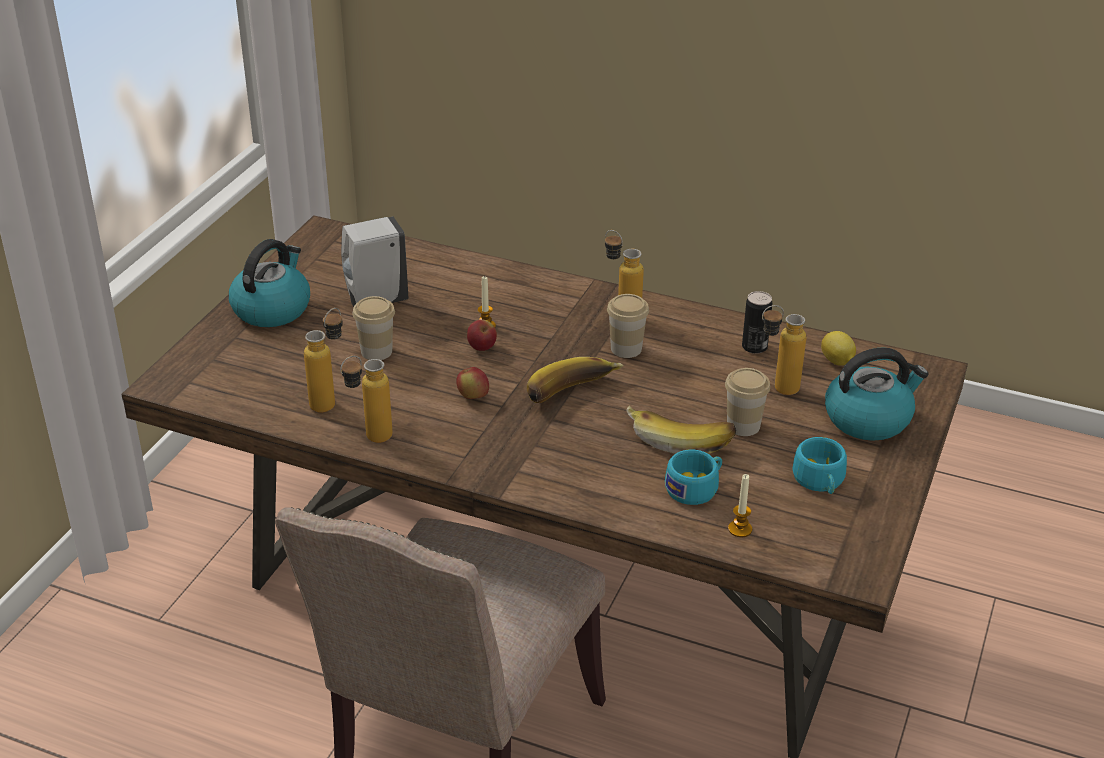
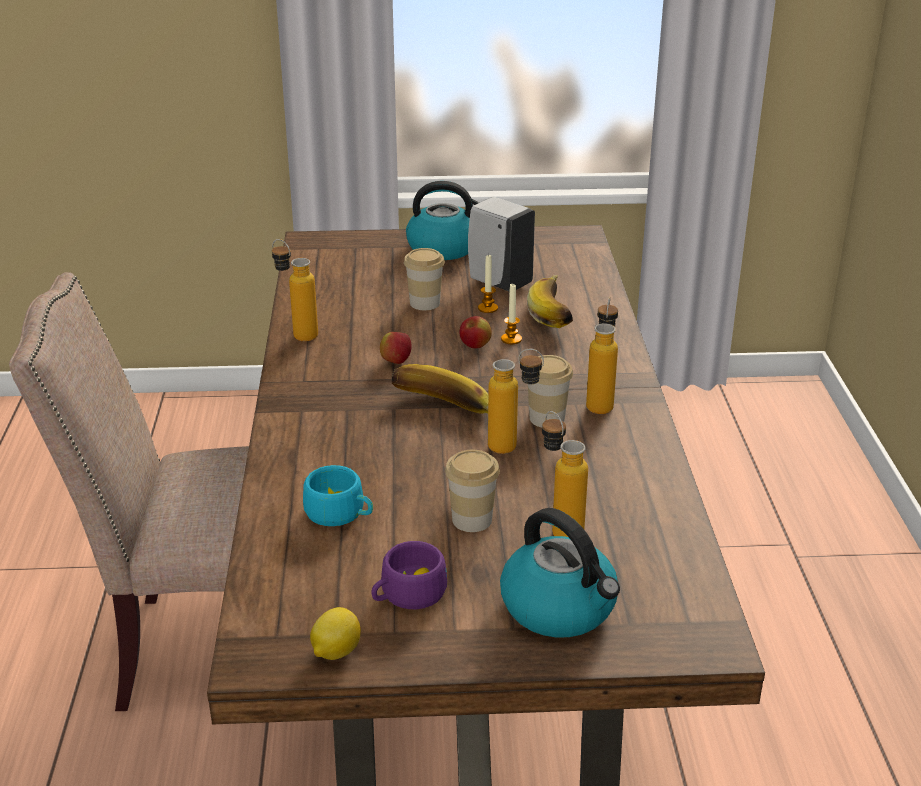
camera: 65 degrees right, 5 degrees down
(330, 401) = (338, 304): bottle -> bottle (514, 448)
(681, 438) = (419, 485): banana -> banana (557, 314)
(740, 529) = (288, 557): candle -> candle (488, 308)
(754, 347) = (629, 495): can -> none
(820, 482) = (407, 595): turquoise cup -> purple cup
(837, 362) = (657, 560): lemon -> lemon (335, 652)

